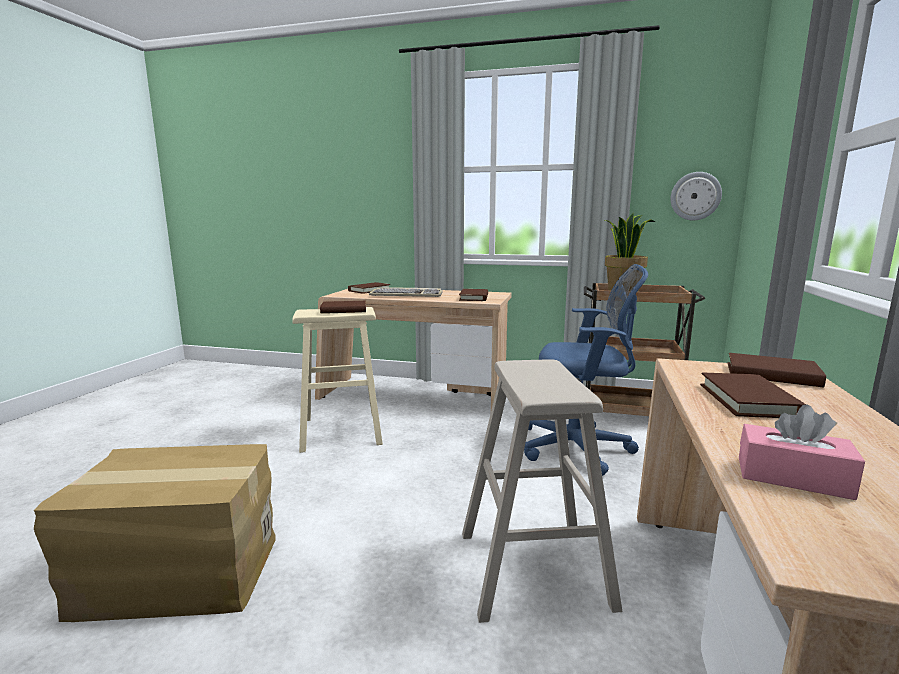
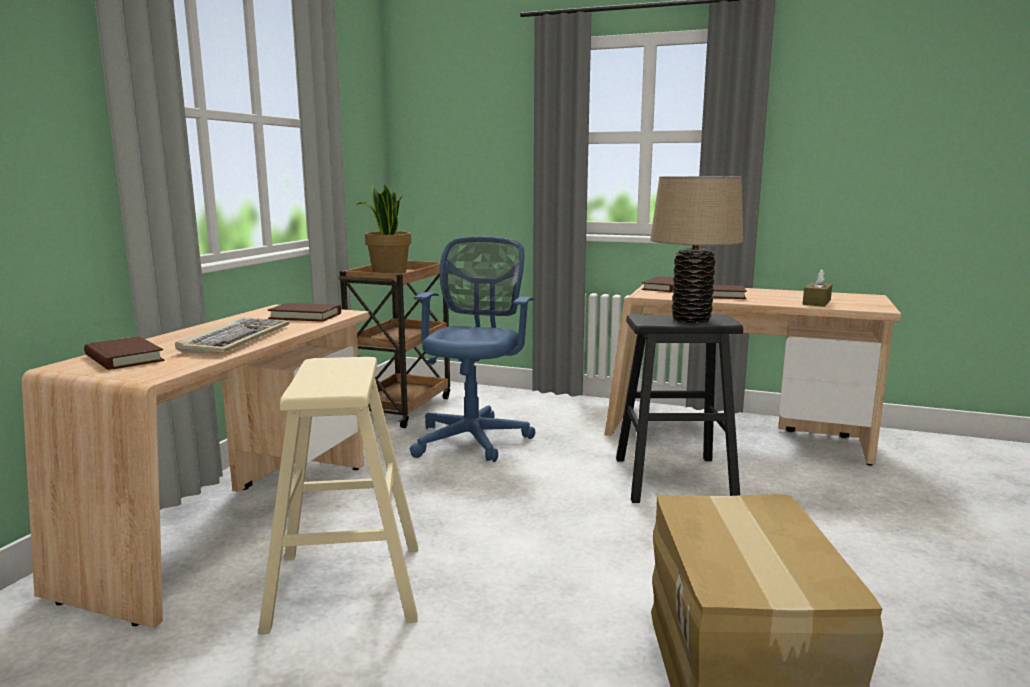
camera: 85 degrees left, 0 degrees up
(344, 310) = (331, 370): brown book -> none
(533, 568) = (673, 479): beige stool -> black stool
(544, 381) = (691, 319): none -> beige table lamp
(695, 196) = (367, 164): wall clock -> none
(792, 477) = (816, 302): pink tissue box -> brown tissue box

